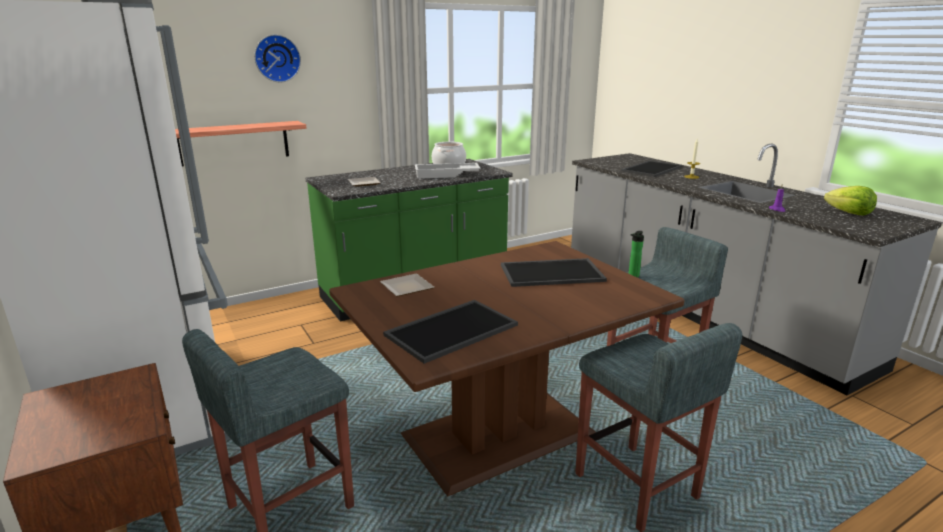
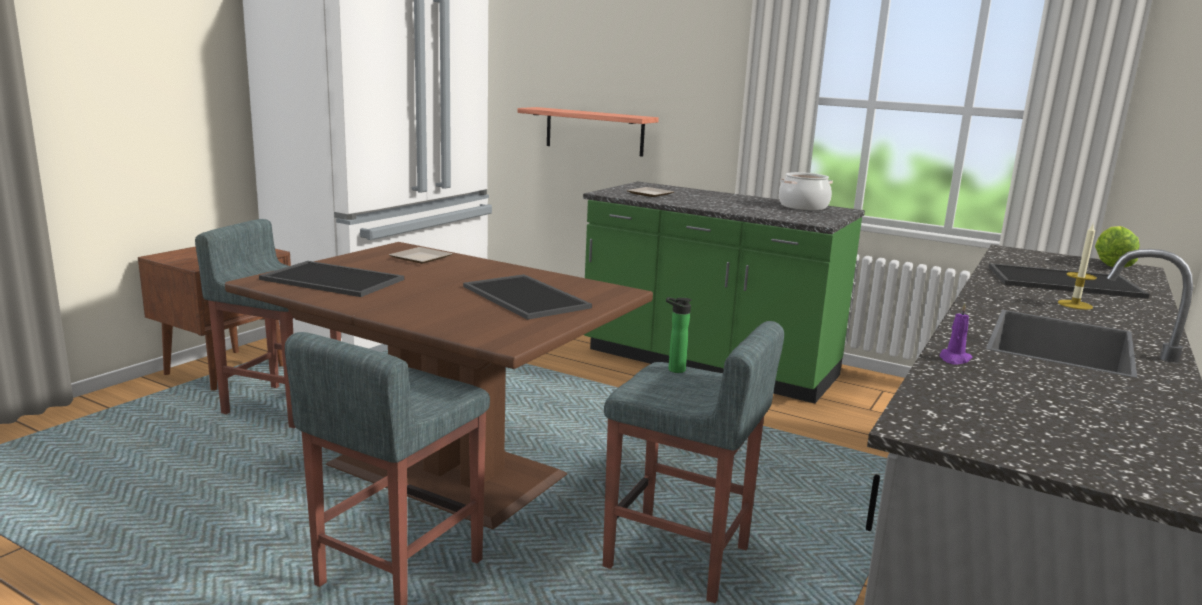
camera: 60 degrees right, 5 degrees down
(277, 58) = (649, 44): wall clock -> none
(446, 175) = (752, 210): white tray -> none
(849, 213) = (1076, 419): lettuce -> lettuce (1110, 264)

